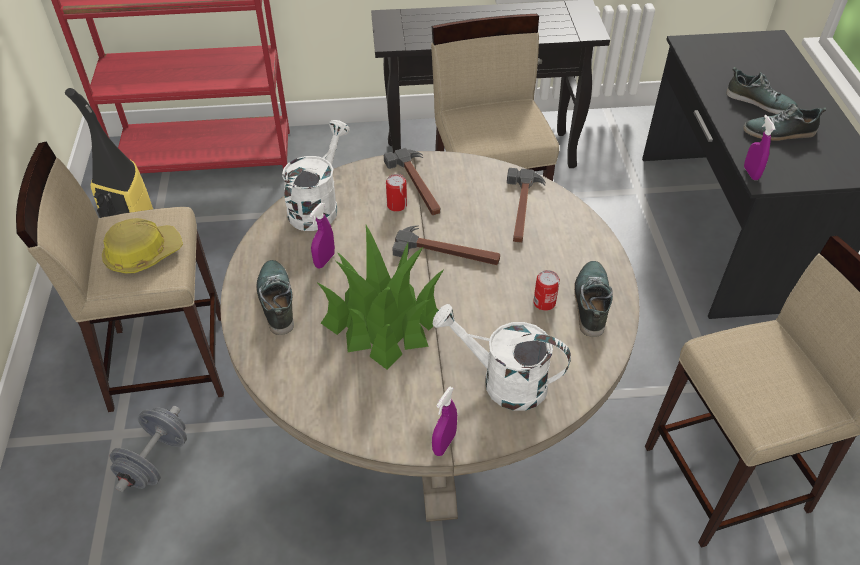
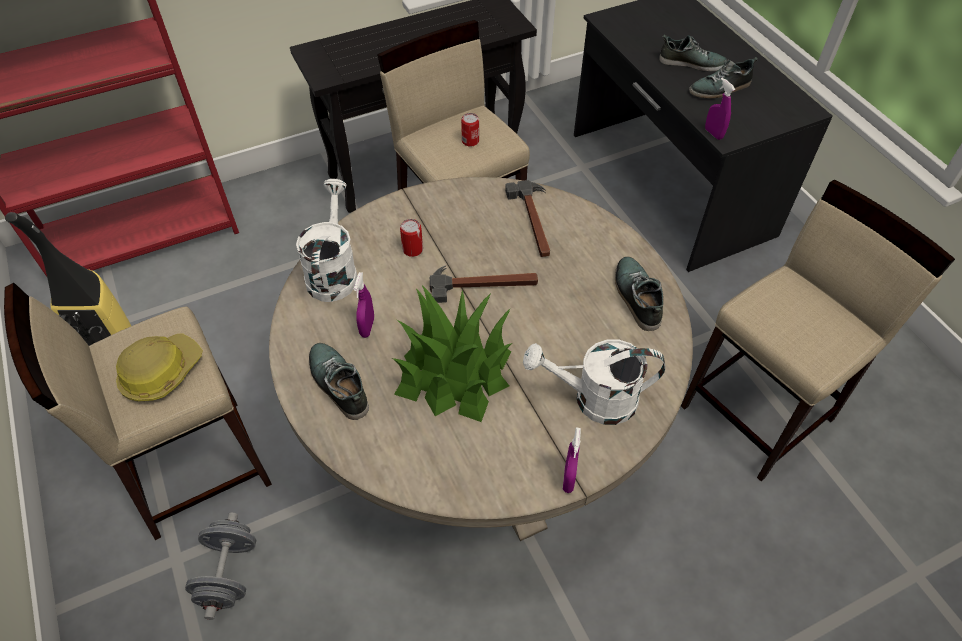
camera: 20 degrees left, 5 degrees up
(418, 184) = (423, 222): hammer -> none
(544, 302) = (596, 310): can -> can (470, 141)

